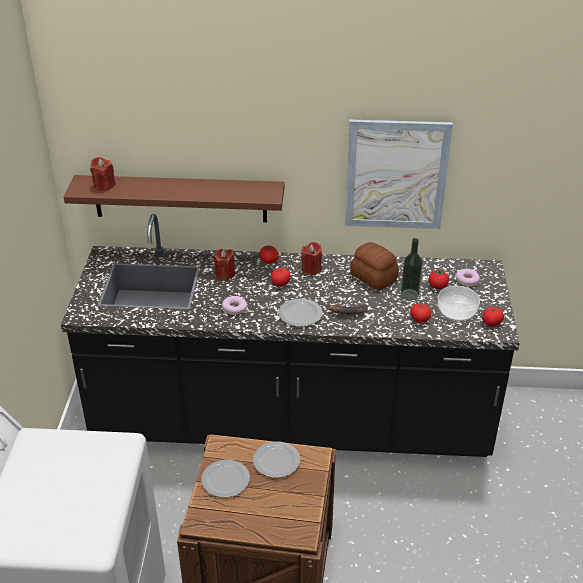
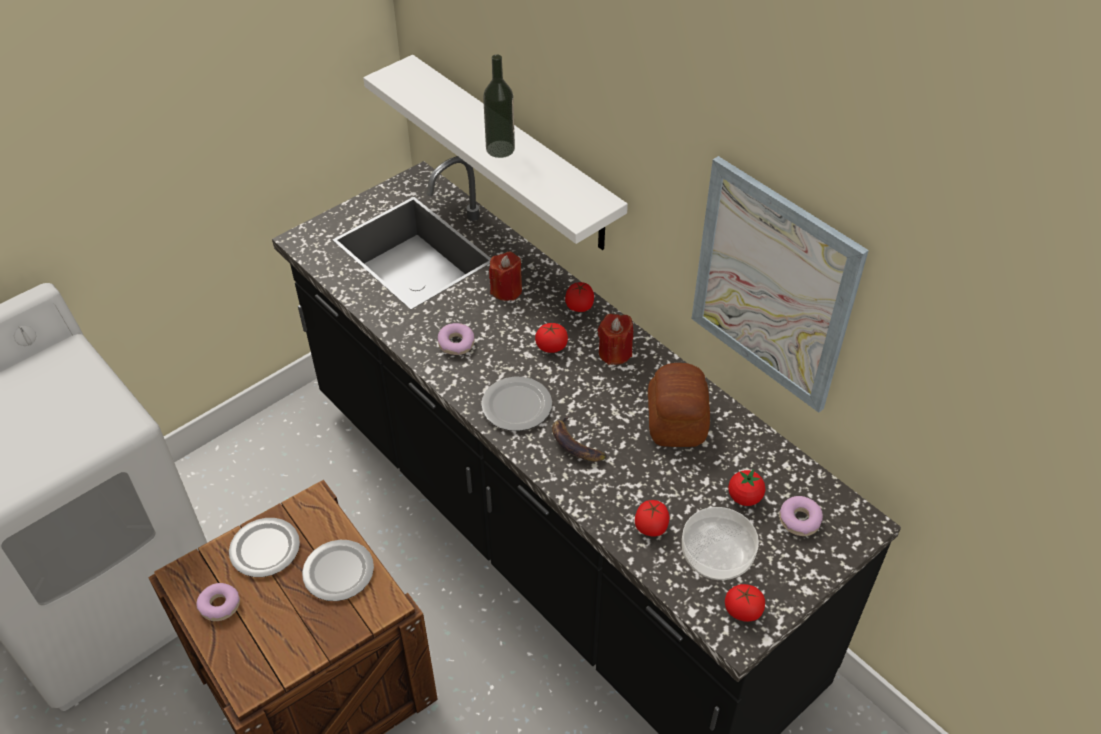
camera: 45 degrees right, 10 degrees up
(104, 185) = (421, 86): red candle -> none
(180, 198) = (513, 153): brown shelf -> white shelf
(238, 518) = (220, 605): none -> donut
(409, 294) = (689, 480): bottle -> bottle (500, 149)

